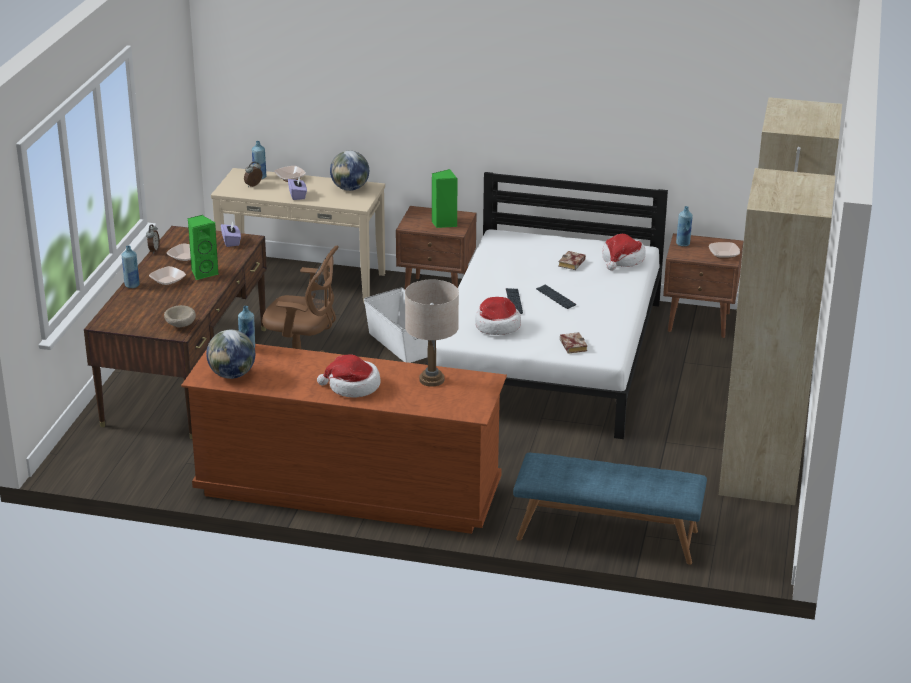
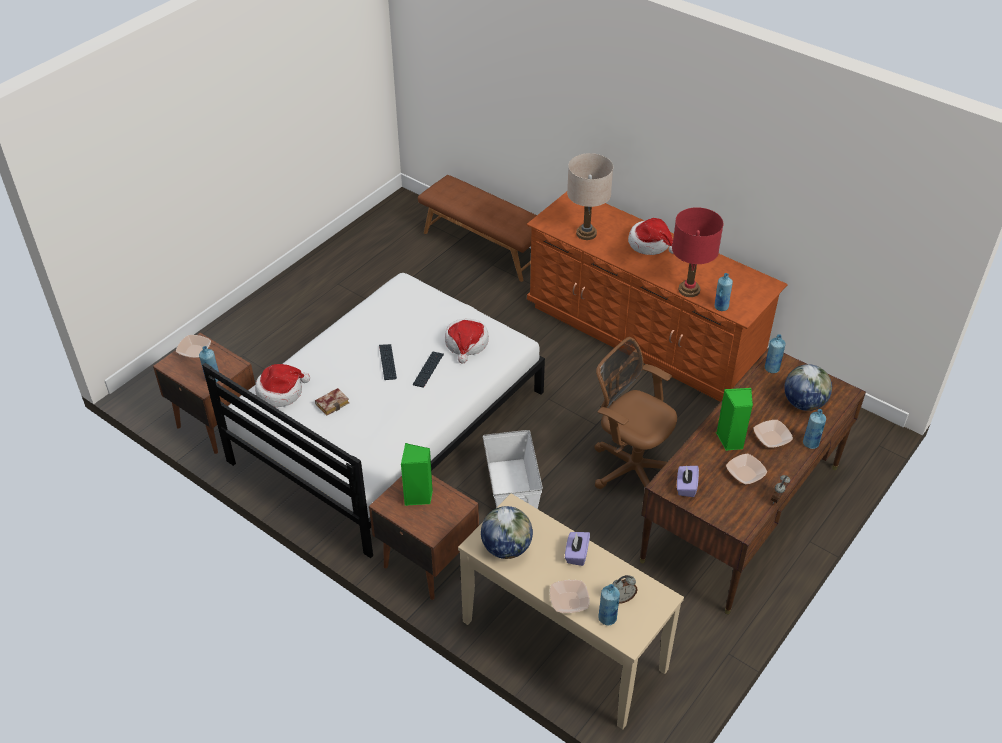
camera: 155 degrees left, 15 degrees up
(180, 325) = (771, 368): beige bowl -> blue bottle
(232, 375) = (742, 281): globe -> globe (803, 403)
(287, 354) = (689, 290): none -> red table lamp
(572, 345) = (421, 303): book -> none
(607, 535) = (484, 246): blue bench -> brown bench
(766, 427) = (290, 295): beige wardrobe -> none

